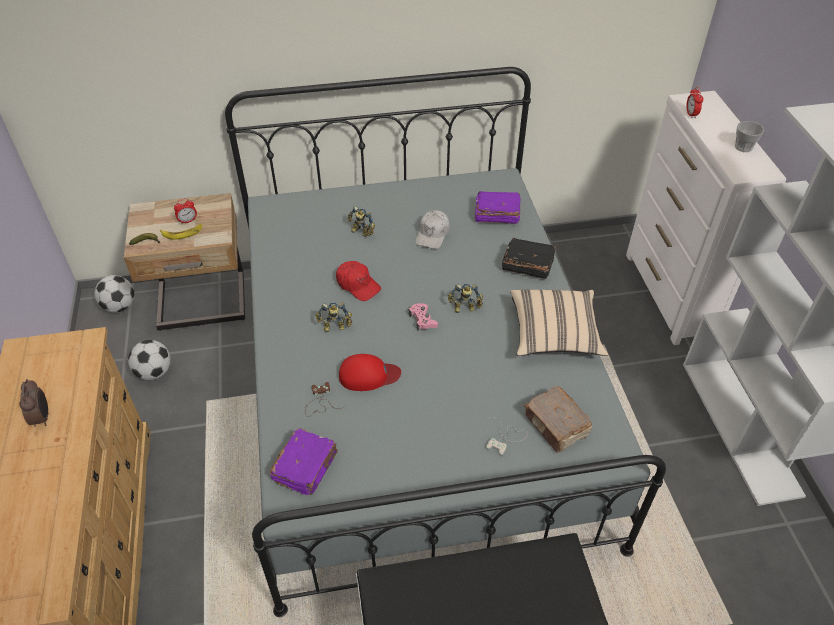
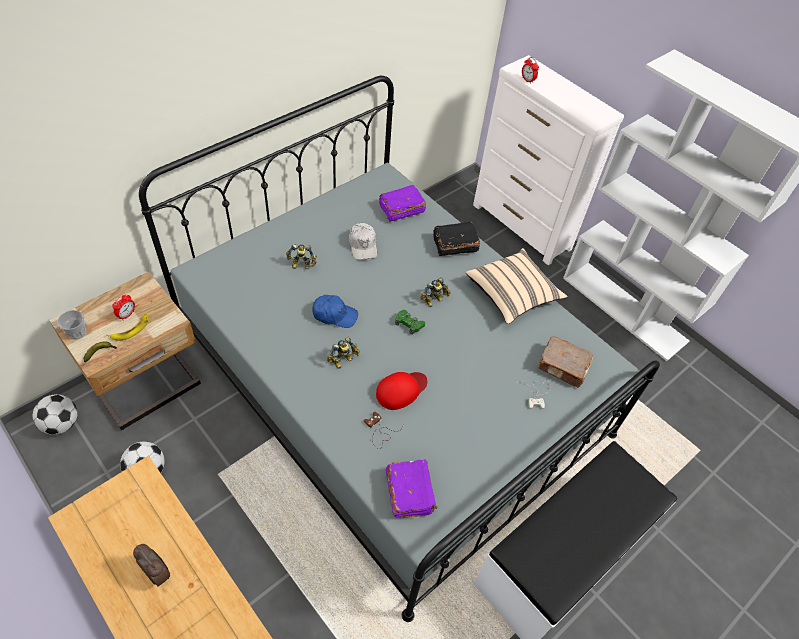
camera: 35 degrees left, 5 degrees up
(358, 285) = (334, 315): red cap -> blue cap
(423, 320) = (409, 324): pink game controller -> green game controller
(743, 147) = (581, 98): cup -> cup (77, 332)

